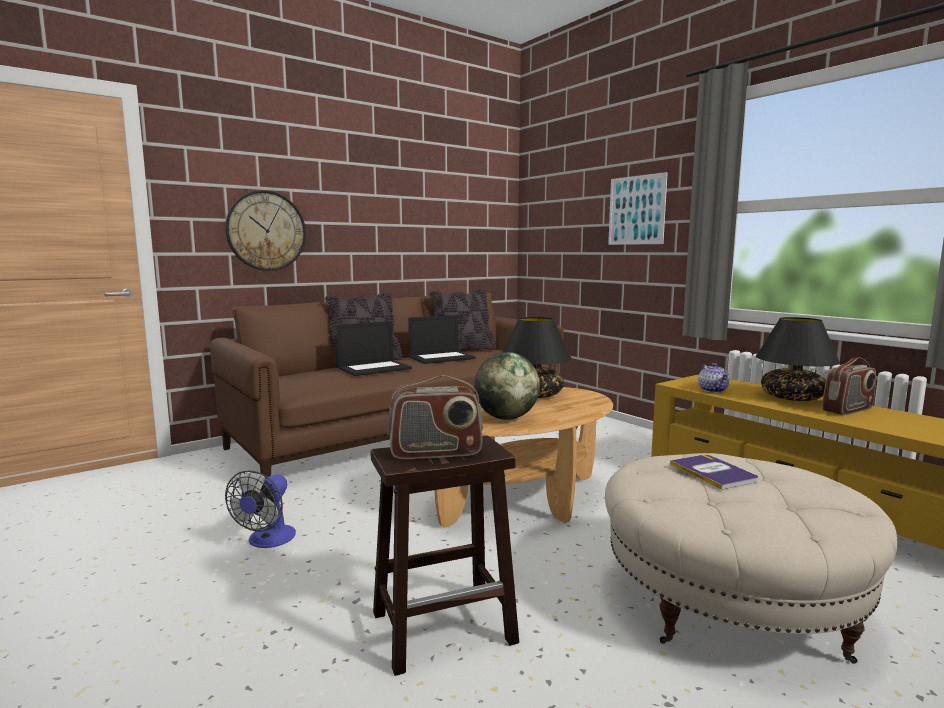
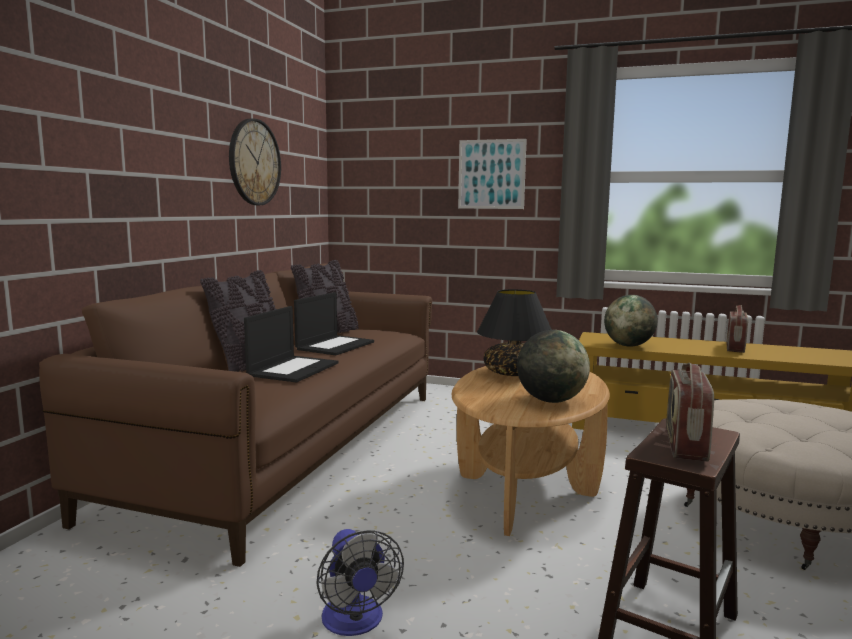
camera: 35 degrees left, 0 degrees up
(266, 231) = (96, 186): wall clock -> wall clock (254, 162)
(435, 453) = (684, 445): radio -> radio turned 150 degrees clockwise
(713, 390) = (628, 345): teapot -> globe
(713, 472) = (763, 415): book -> none
(792, 398) = (686, 344): black table lamp -> none

